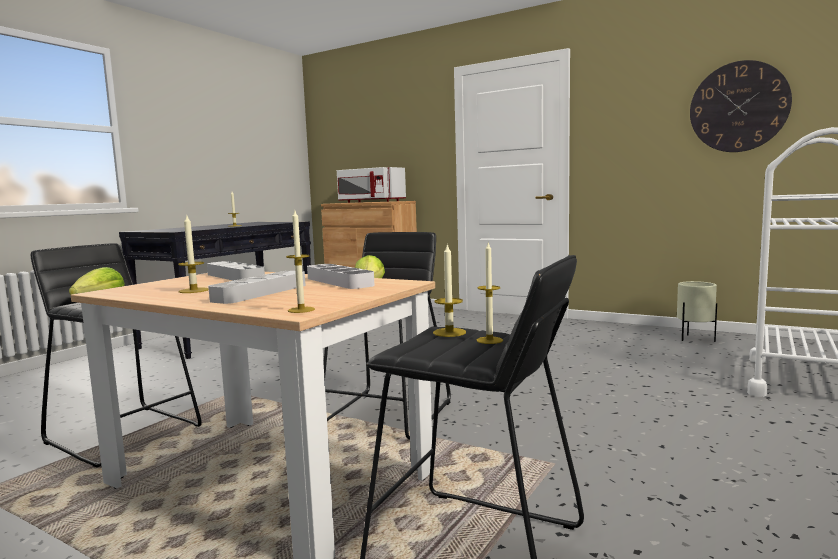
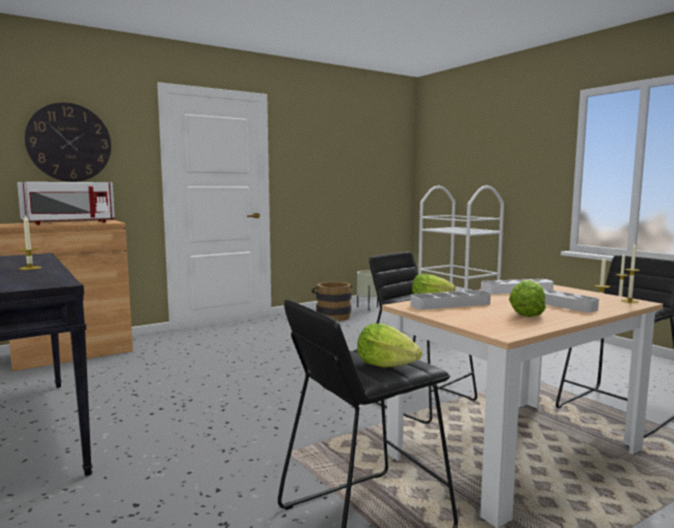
camera: 65 degrees left, 0 degrees up
(193, 290) = (526, 314): candle -> lettuce
(618, 335) = (332, 316): none -> brown bucket
(738, 107) = (365, 159): wall clock -> wall clock (69, 142)

